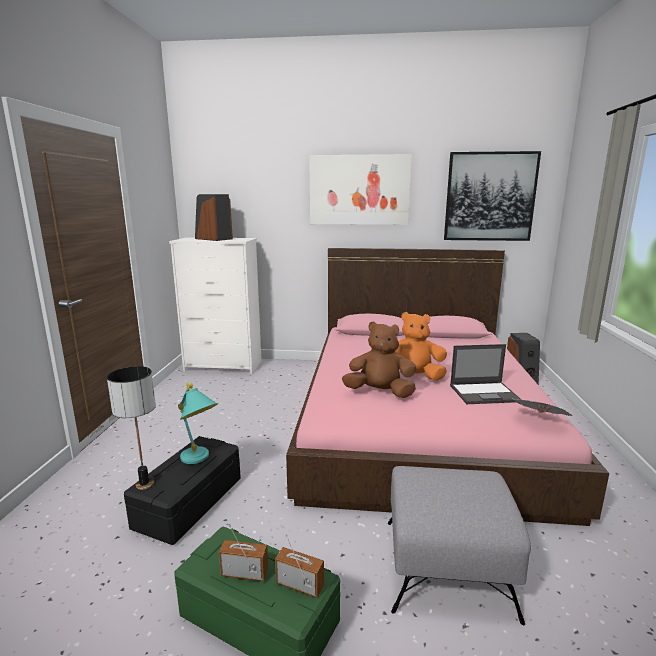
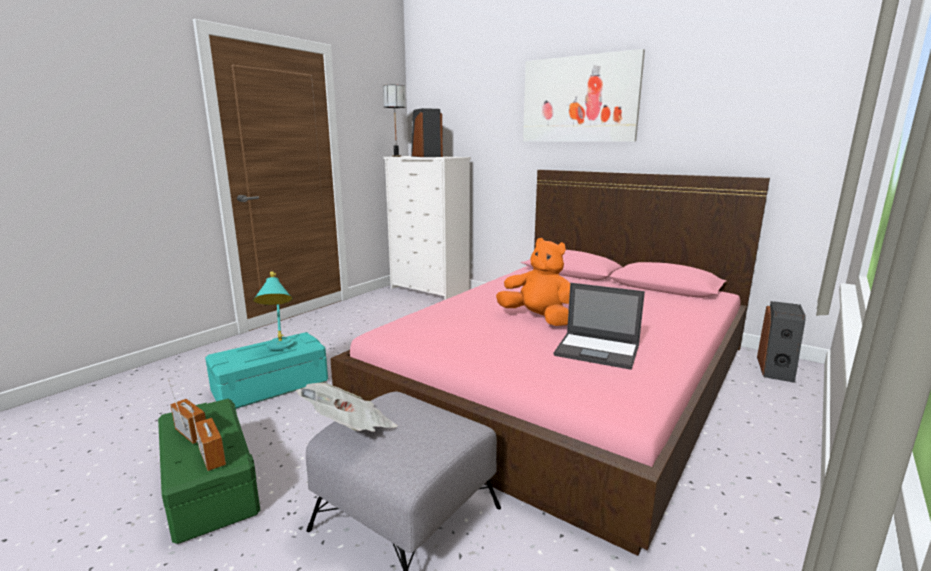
camera: 30 degrees right, 0 degrees up
(145, 484) = (222, 354): table lamp -> table lamp (396, 156)
(189, 502) = (271, 386): black storage box -> turquoise storage box
(380, 392) = (474, 324): brown plush toy -> none
(490, 197) = (755, 101): picture -> none
(540, 421) = (619, 394): newspaper -> newspaper (350, 429)

